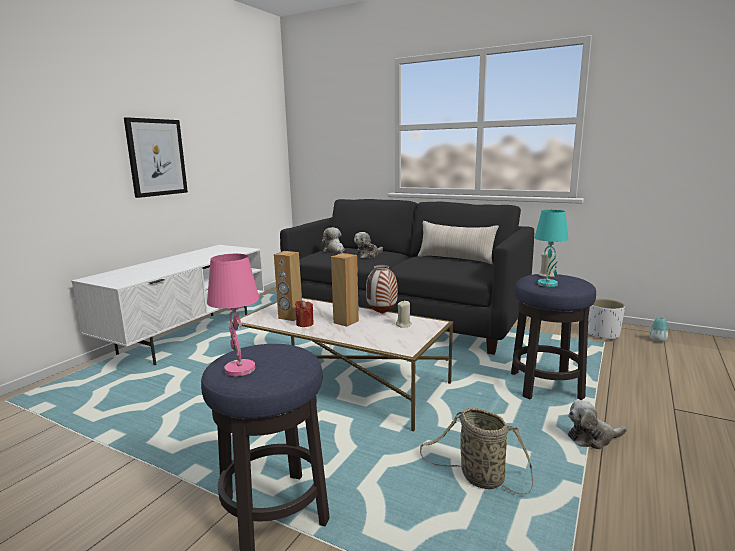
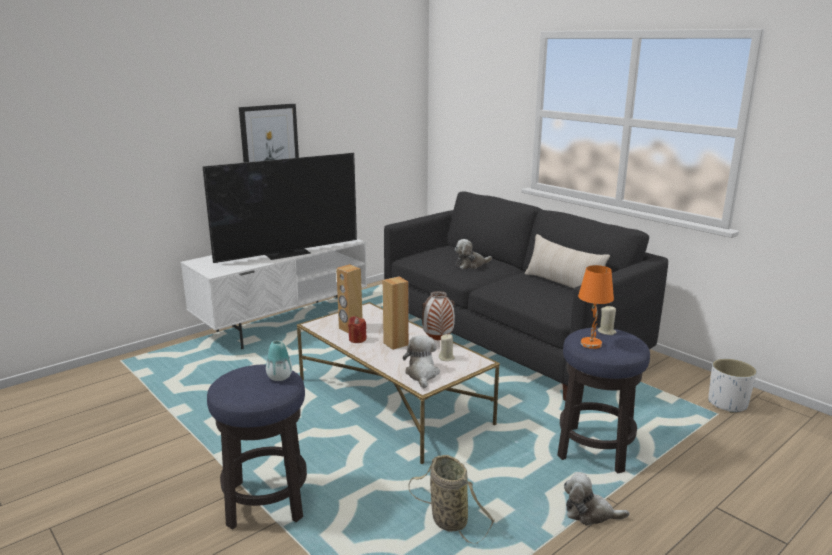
camera: 20 degrees right, 5 degrees up
(191, 262) = (288, 253): none -> television
(239, 369) = (234, 385): pink table lamp -> none
(334, 251) = (441, 253): plush toy -> plush toy (422, 374)
(548, 284) = (591, 344): turquoise table lamp -> orange table lamp
(657, 340) = (792, 425): vase -> vase (279, 377)

